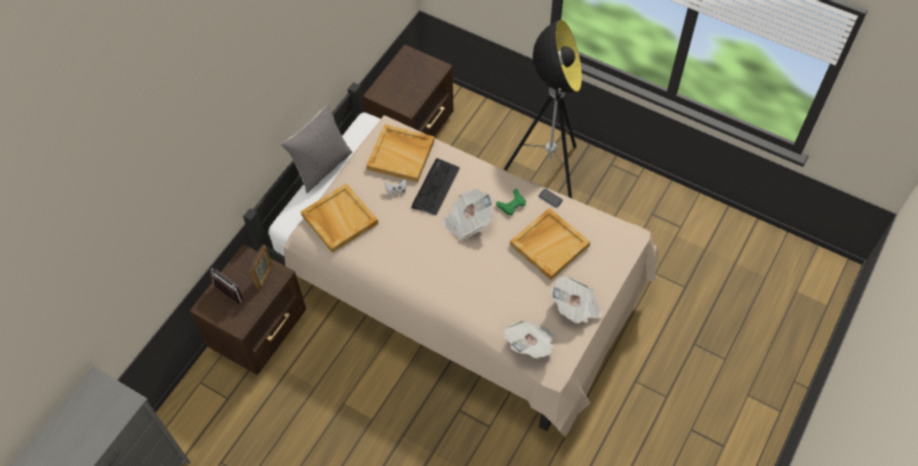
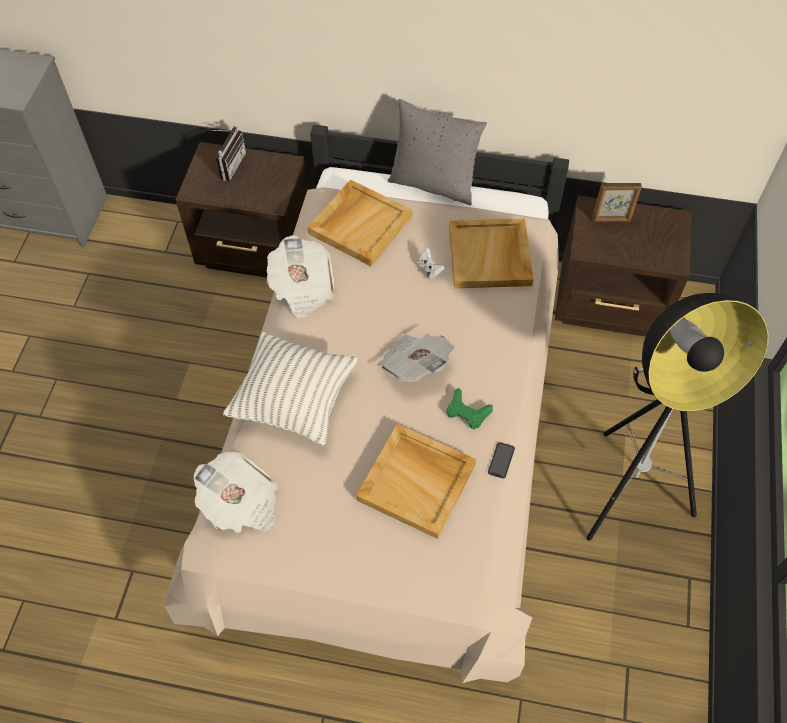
camera: 70 degrees right, 0 degrees up
(265, 277) = (265, 191): picture frame -> picture frame (611, 220)
(435, 187) = (455, 310): keyboard -> none
(467, 296) = (294, 401): none -> pillow
(575, 307) = (321, 548): newspaper -> newspaper (302, 288)

